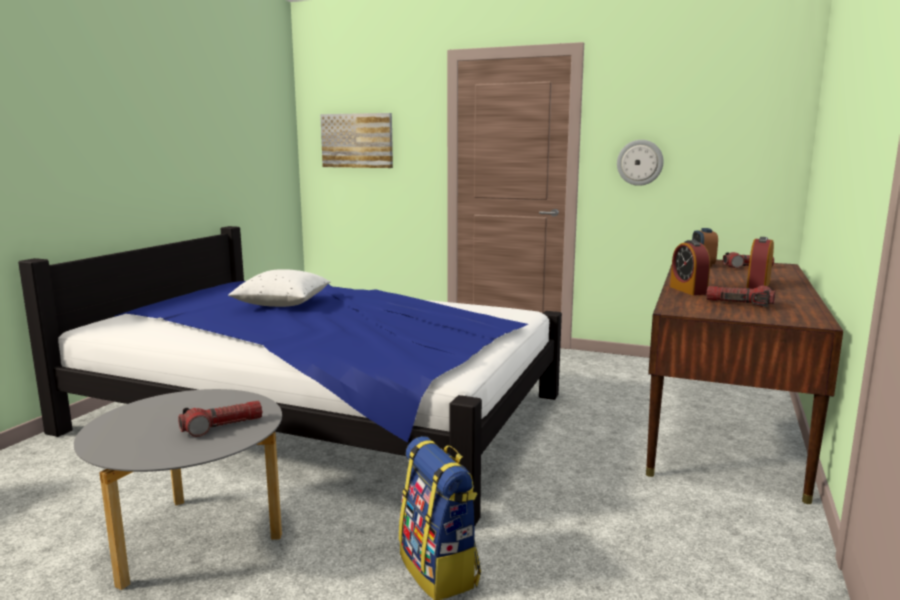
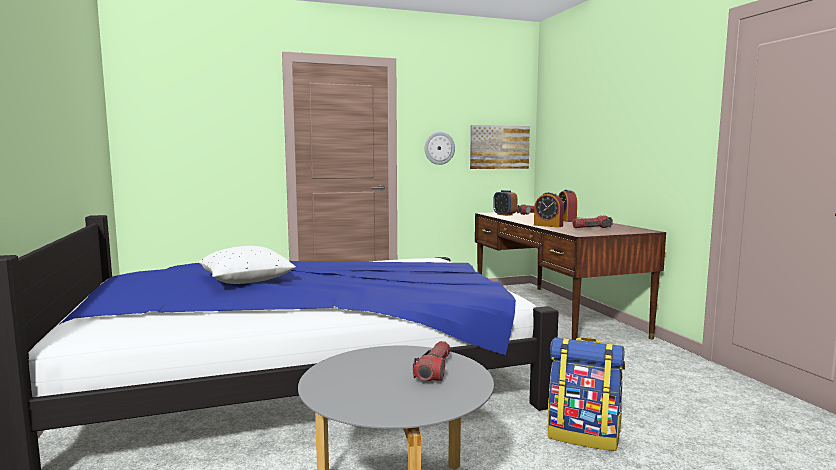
camera: 40 degrees left, 5 degrees down
(357, 140) = (187, 128): picture -> picture (499, 147)

